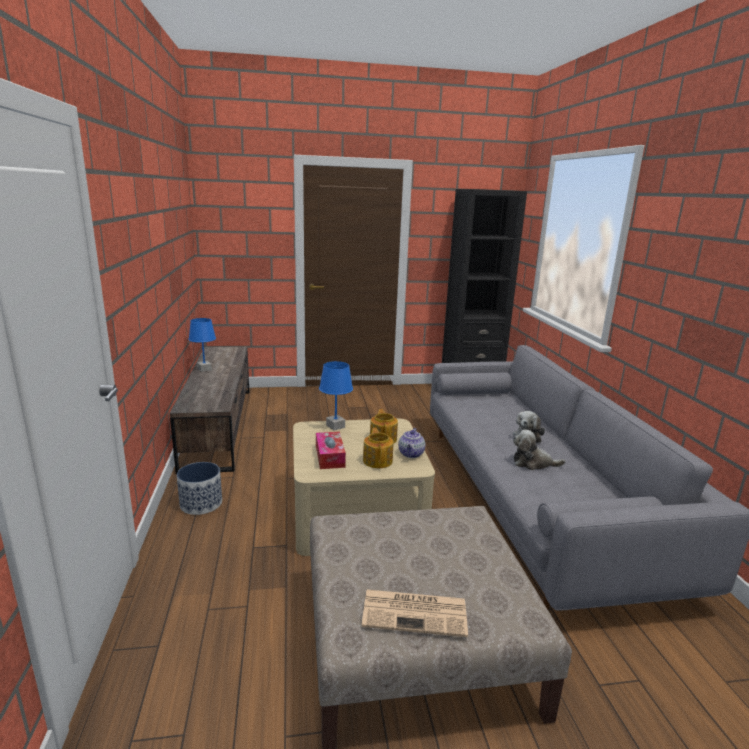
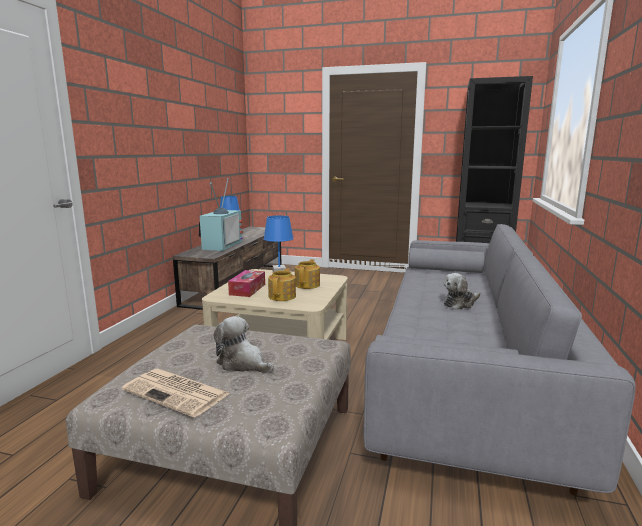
camera: 25 degrees right, 5 degrees down
(201, 503) = (174, 326): planter -> none
(210, 386) = (220, 245): none -> television
(411, 454) = (317, 296): teapot -> none
(533, 463) = (439, 321): plush toy -> plush toy (242, 363)

